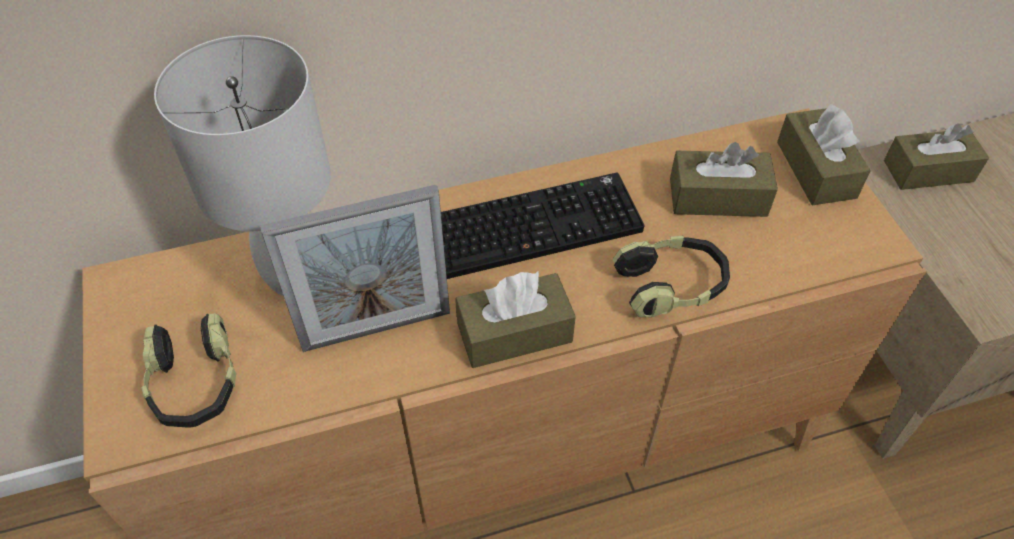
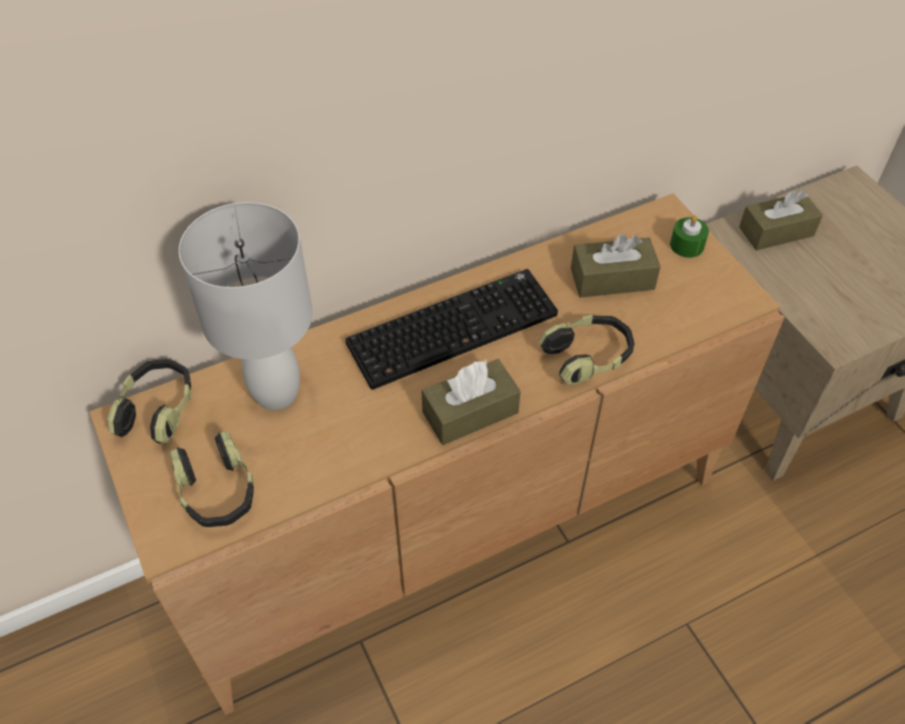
camera: 10 degrees left, 0 degrees up
(156, 277) = (157, 409): none -> headphones
(376, 329) = (357, 426): picture frame -> none
(816, 169) = (687, 245): brown tissue box -> green candle

